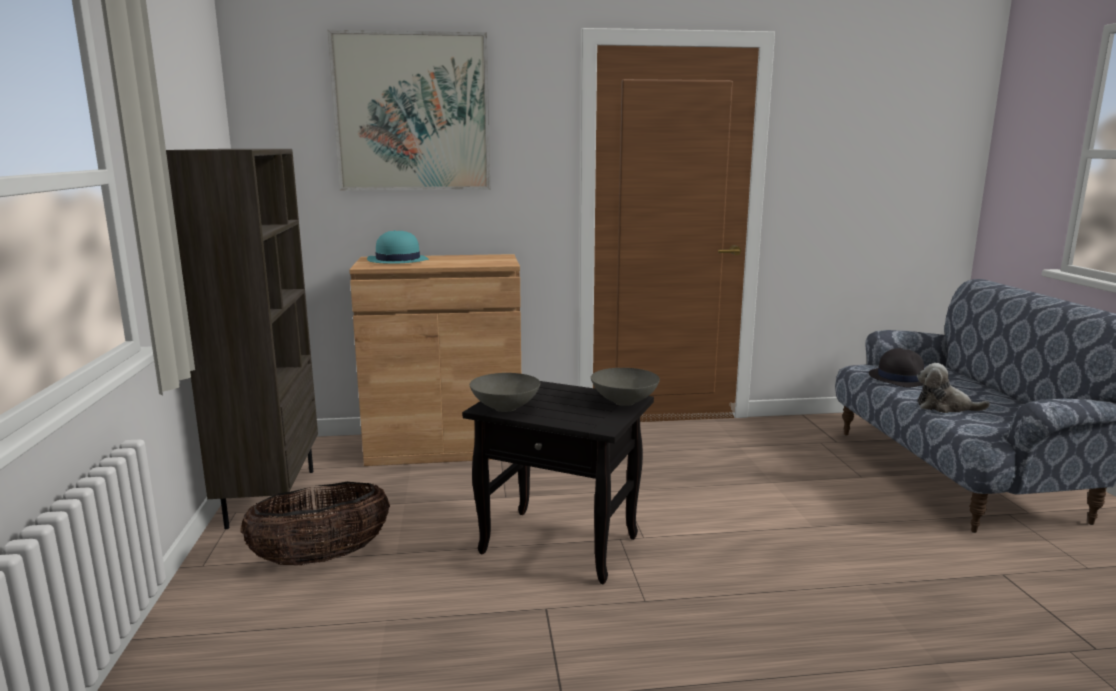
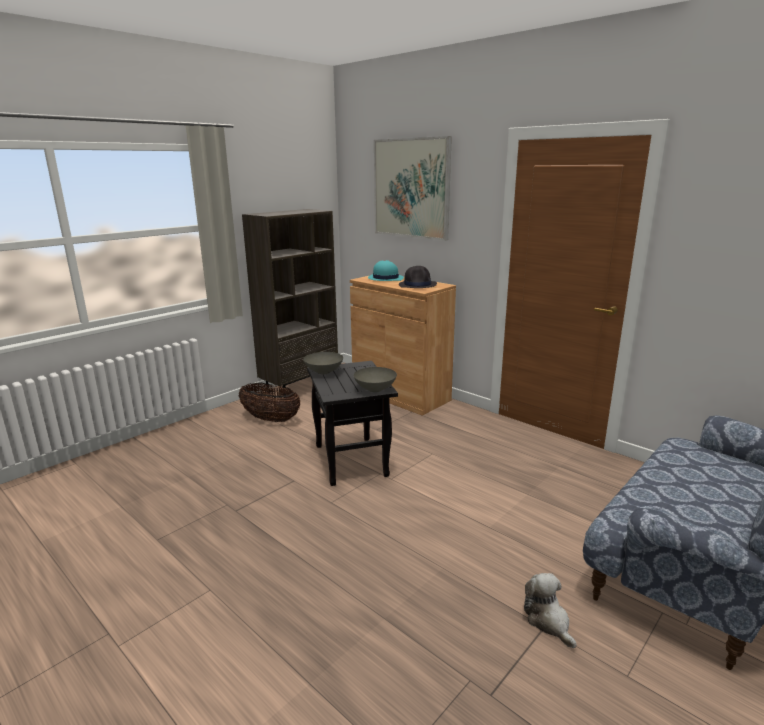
camera: 50 degrees right, 5 degrees up
(900, 378) = (685, 461): black hat -> black hat (418, 285)
(945, 407) = (650, 493): plush toy -> plush toy (548, 621)

